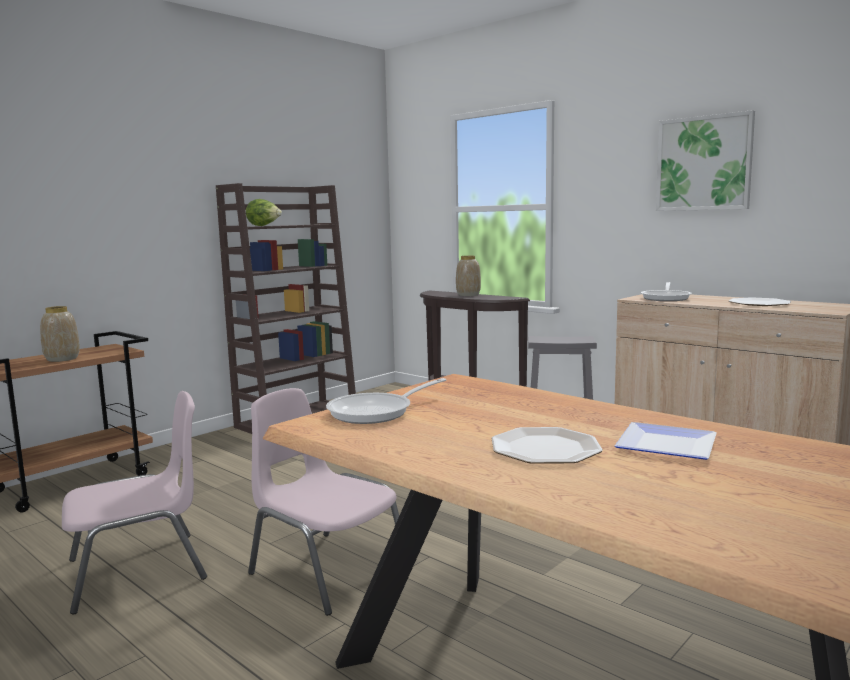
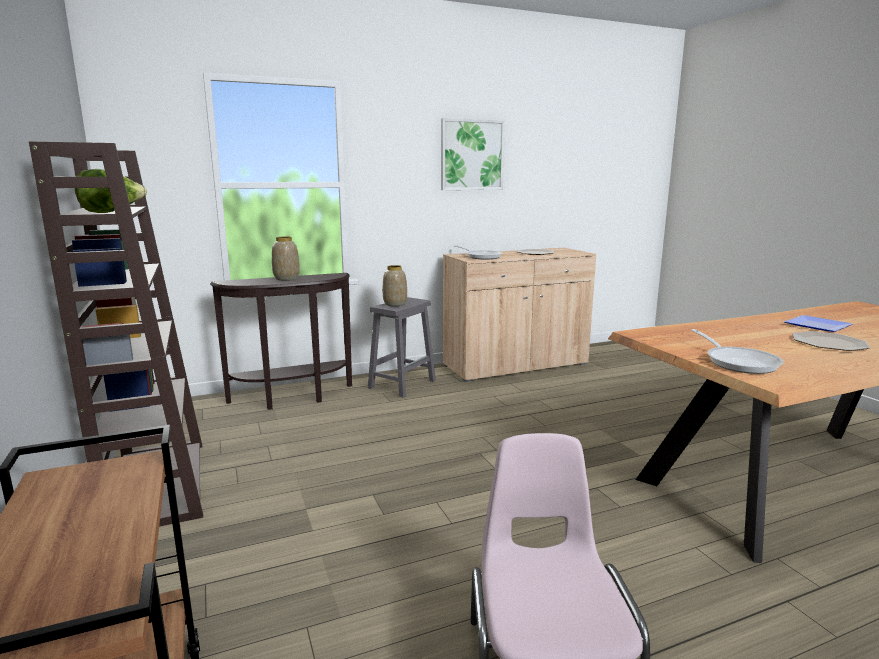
camera: 65 degrees left, 5 degrees up
(61, 359) = (102, 528): vase -> vase (395, 304)
(327, 568) = (598, 538): pink chair -> none

